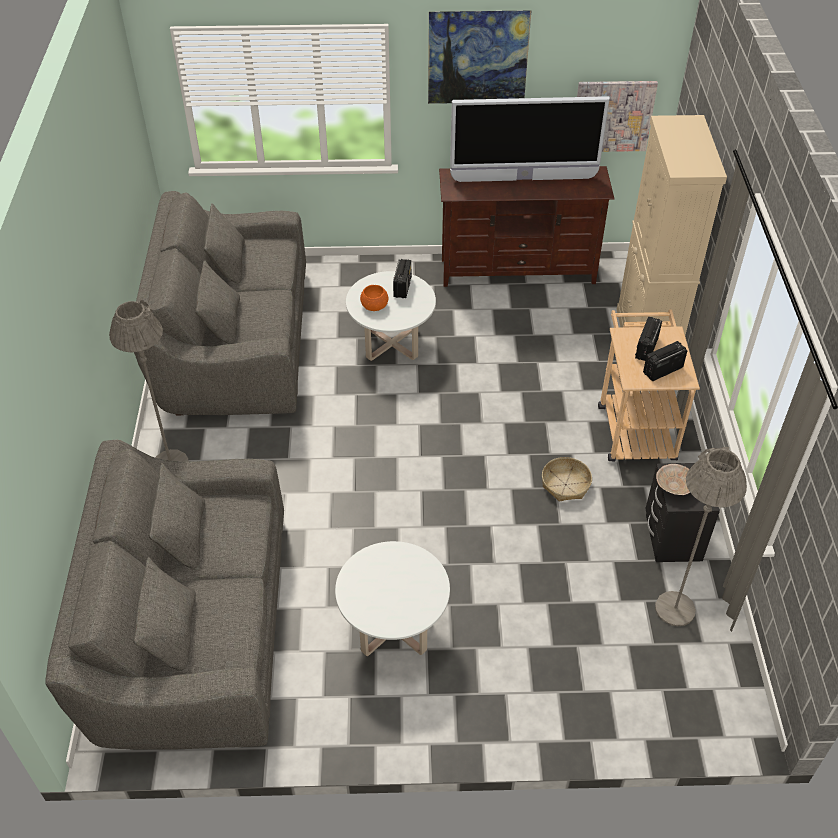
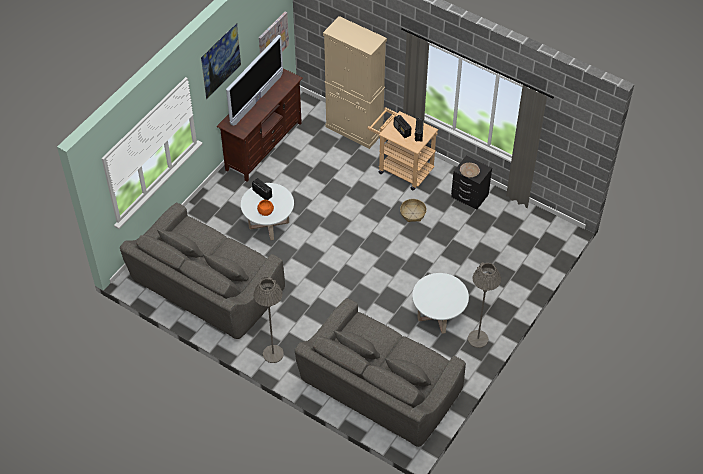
camera: 55 degrees left, 5 degrees up
(675, 609) = (503, 218): grey floor lamp -> grey floor lamp (478, 339)

